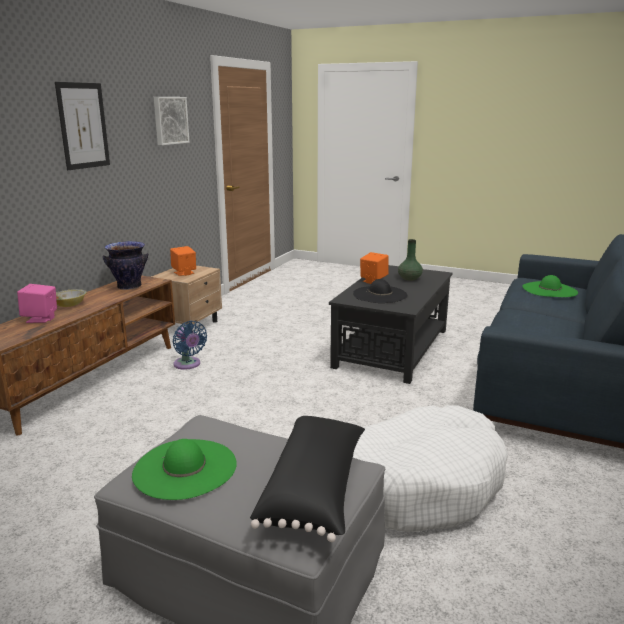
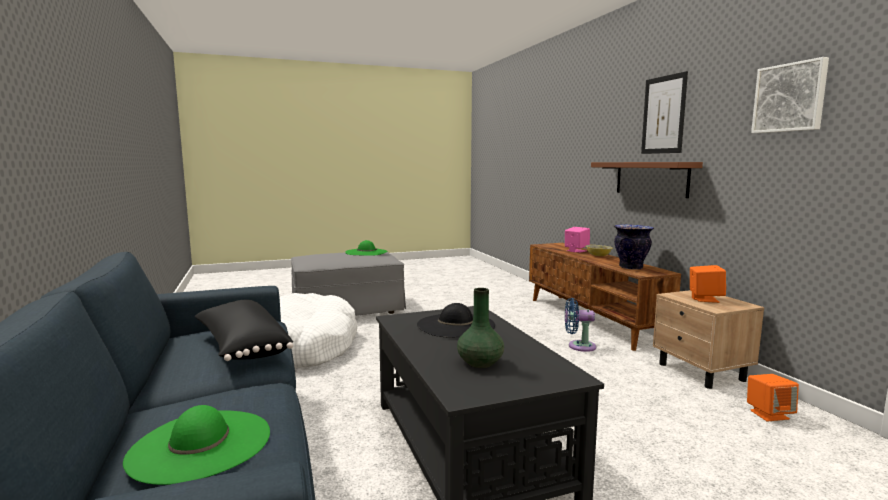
camera: 135 degrees right, 10 degrees down
(83, 196) = (651, 178): none -> brown shelf
(316, 490) = (312, 258): black pillow -> black pillow (241, 347)
(373, 281) = (511, 341): orange speaker -> orange speaker (769, 414)

